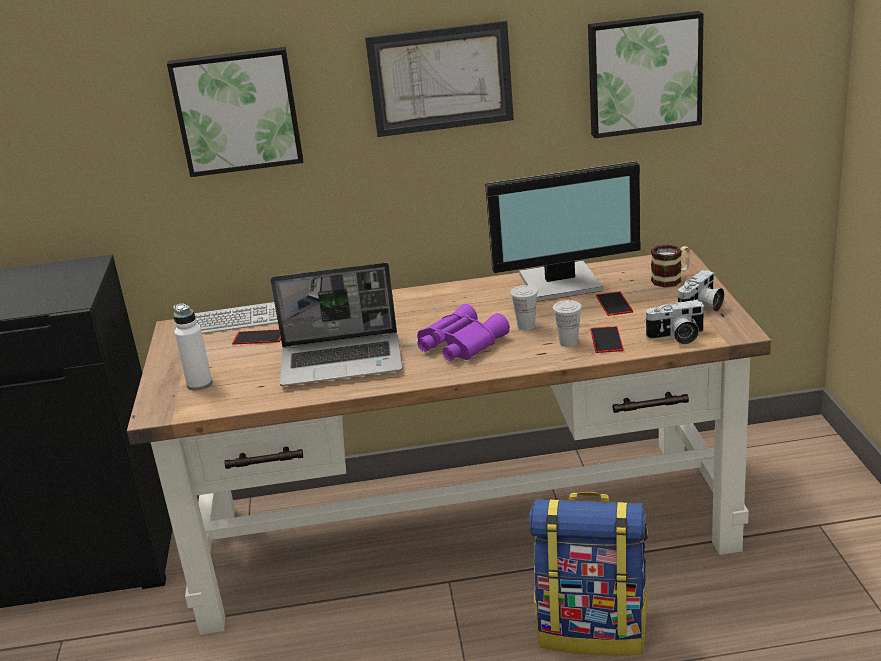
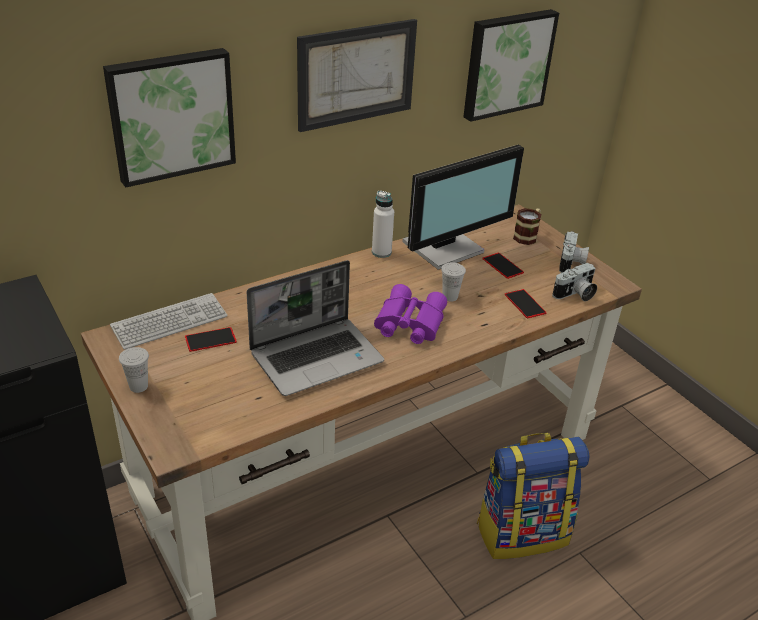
camera: 30 degrees left, 10 degrees up
(199, 384) = (192, 405): white bottle -> white bottle (381, 252)
(568, 342) = (497, 310): white cup -> white cup (138, 386)

